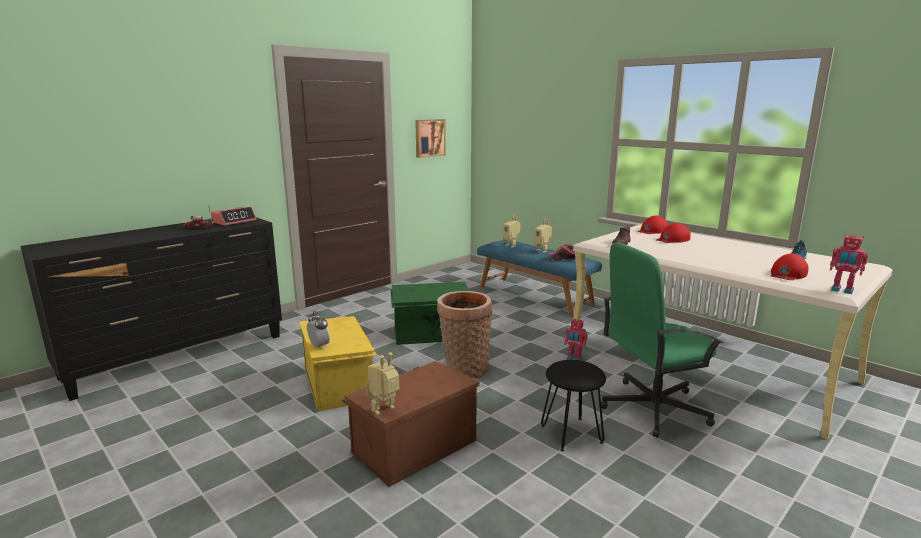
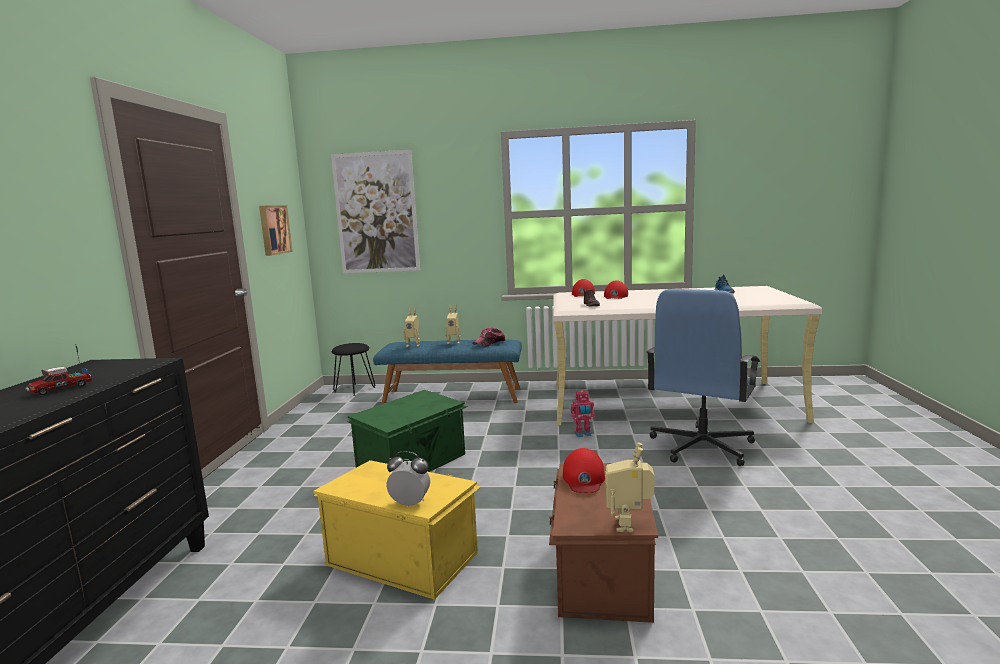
camera: 40 degrees left, 5 degrees down
(234, 221) = (106, 370): alarm clock -> none
(464, 369) = (510, 481): basket -> none
(516, 129) = (376, 213): none -> picture
(571, 434) = (692, 491): black stool -> black stool (355, 389)
(652, 408) = (701, 447): green office chair -> blue office chair
(787, 274) = (746, 299): red cap -> red cap (583, 478)
(842, 290) = (797, 301): toy robot -> none

